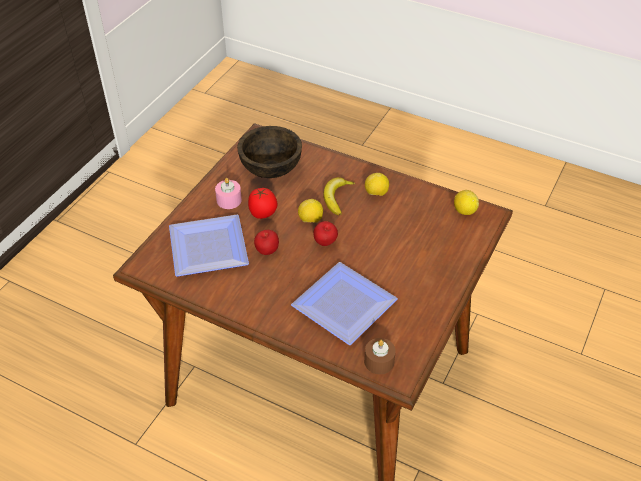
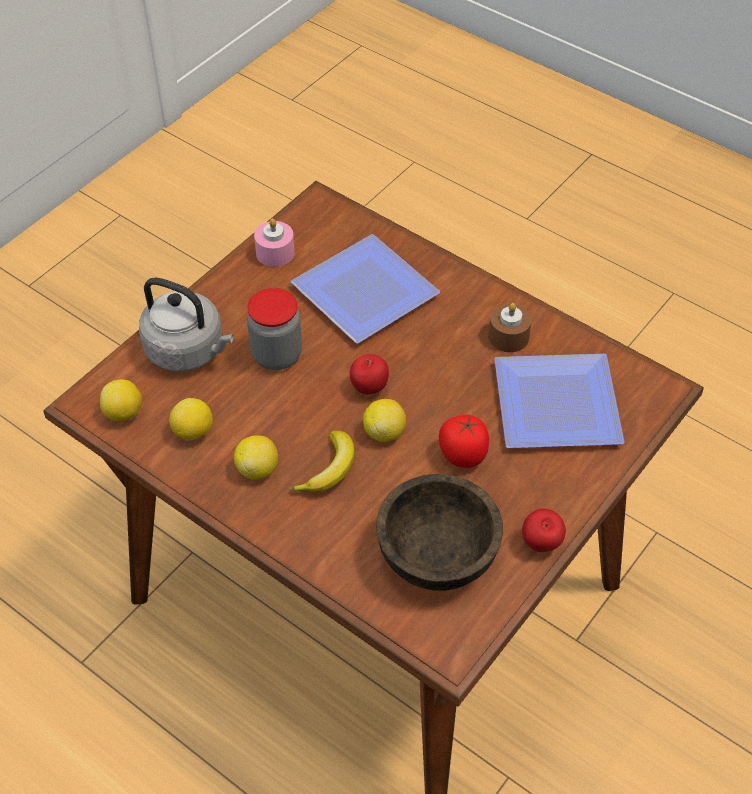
camera: 170 degrees left, 5 degrees up
(229, 200) = (520, 492): pink candle -> pink candle (275, 253)
(267, 251) = (463, 386): apple -> apple (541, 544)
(379, 361) = (340, 222): brown candle -> brown candle (508, 336)
(389, 255) = (277, 355): none -> jar
(420, 206) = (193, 432): none -> lemon
(445, 250) = (189, 351): none -> grey kettle

